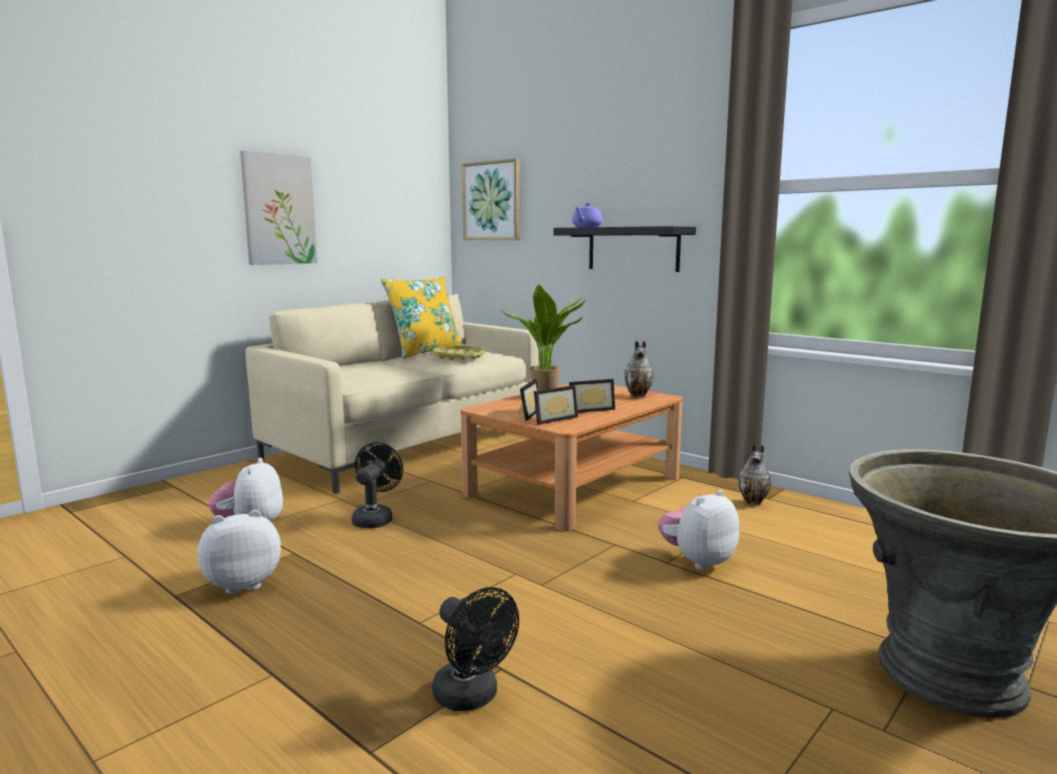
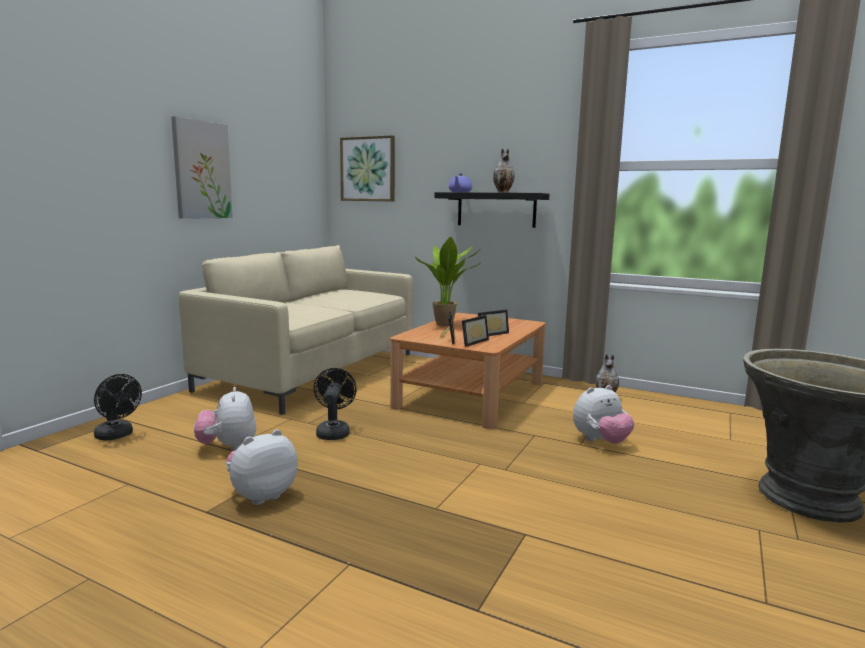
camera: 15 degrees left, 0 degrees up
(425, 352) = (322, 293): yellow pillow -> none
(459, 357) = (356, 296): yellow tray -> none
(472, 697) = (521, 558): black fan -> black fan (117, 435)
(638, 396) = (514, 323): vase -> vase (503, 192)
(697, 561) = (600, 441): plush toy -> plush toy turned 150 degrees counterclockwise

